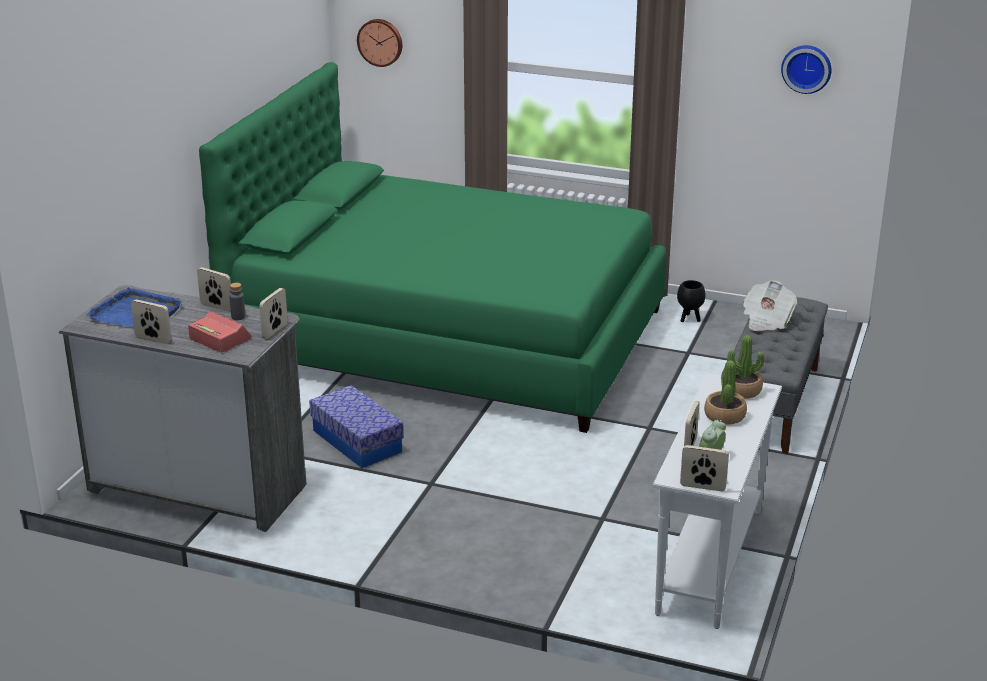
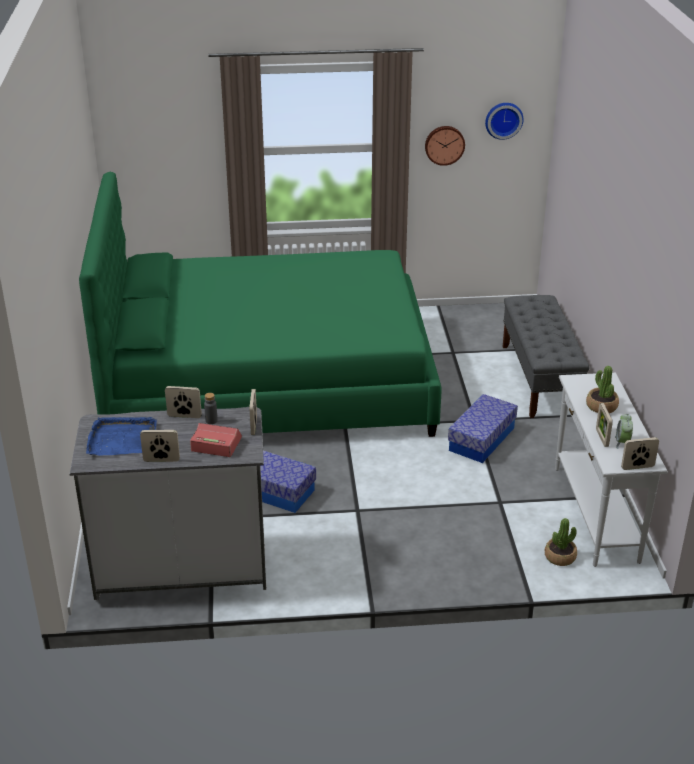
camera: 25 degrees left, 5 degrees up
(380, 42) = (142, 147): wall clock -> wall clock (444, 144)
(640, 449) = (481, 439): none -> storage box
(689, 319) = (432, 325): black planter -> none
(741, 390) = (594, 383): potted plant -> potted plant (560, 557)
(766, 320) = (529, 318): newspaper -> none

